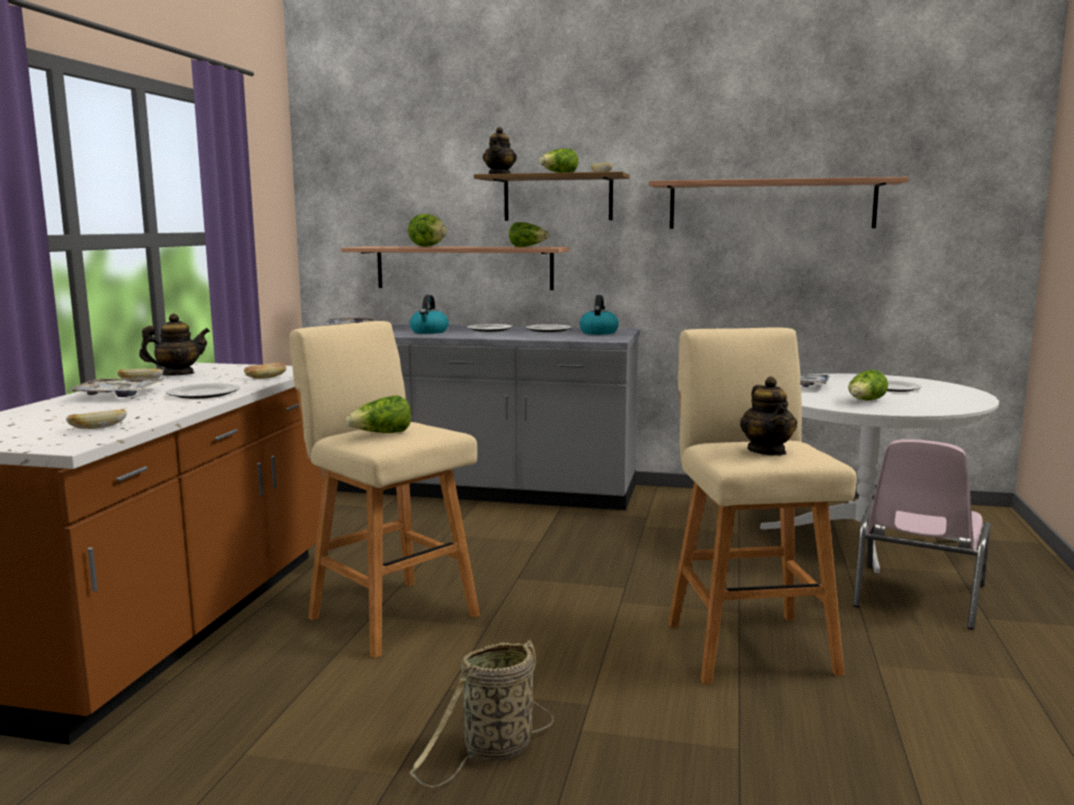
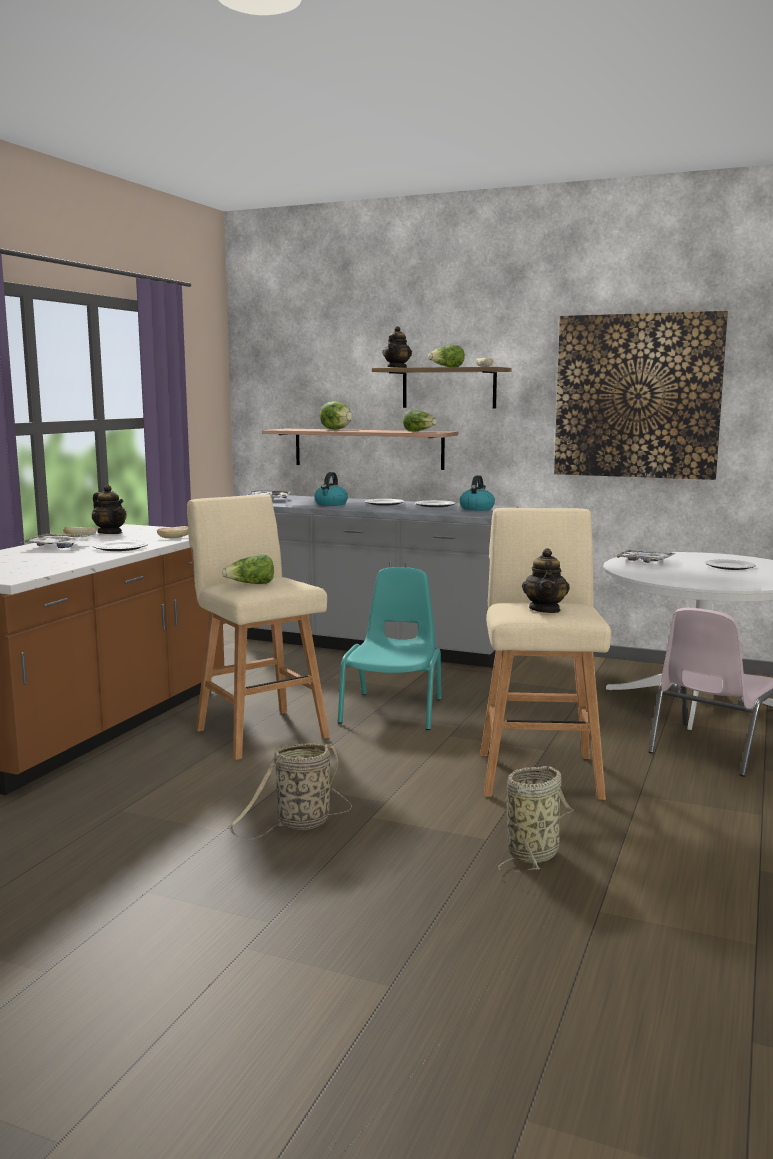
camera: 10 degrees right, 0 degrees up
(98, 428) = (35, 568): bread -> none
(178, 374) = (110, 533): teapot -> teapot turned 60 degrees clockwise
(540, 572) = (394, 710): none -> turquoise chair
(771, 205) = (637, 396): shelf -> picture
(807, 764) = (534, 853): none -> basket
(865, 401) = (689, 576): lettuce -> none

